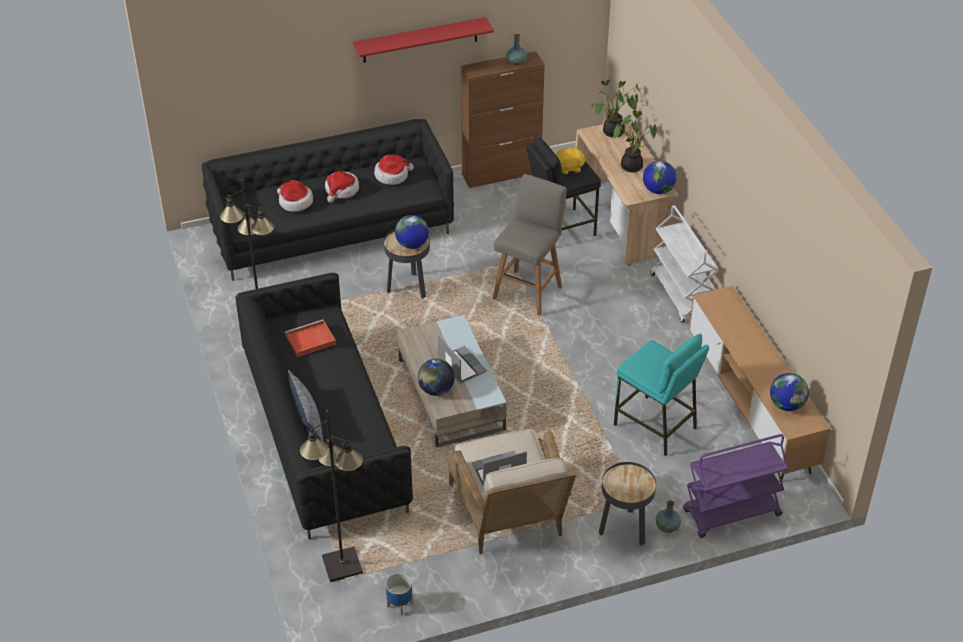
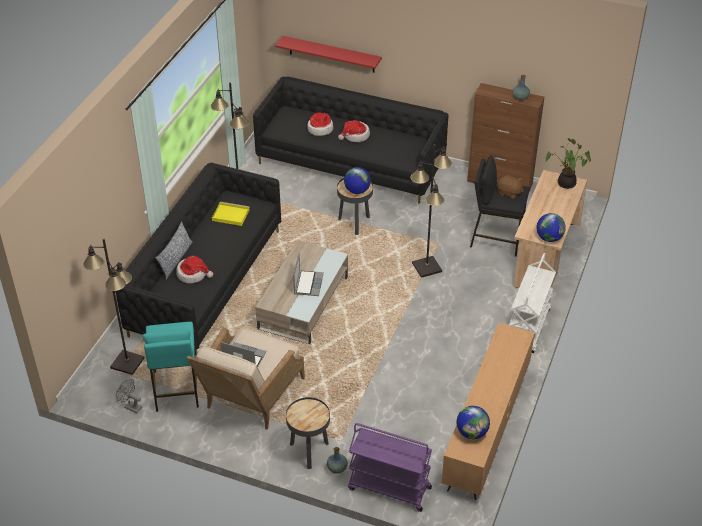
camera: 40 degrees right, 0 degrees up
(309, 340) = (230, 215): red tray -> yellow tray
(392, 175) = (397, 142): hat -> hat (193, 274)
(400, 605) = (130, 406): planter -> grey fan
(420, 40) = (452, 50): red shelf -> red shelf (331, 54)
(436, 390) = (276, 289): globe -> none
(528, 291) = (427, 267): grey stool -> black floor lamp
(569, 168) = (509, 193): yellow plush toy -> brown plush toy
(631, 165) = (551, 211): potted plant -> none
(655, 426) = (406, 401): turquoise stool -> turquoise stool (176, 389)

